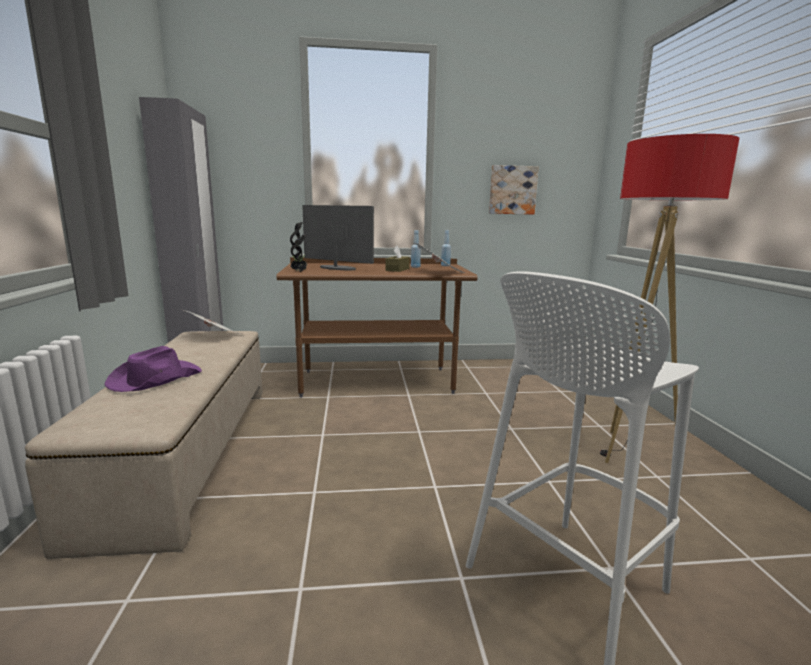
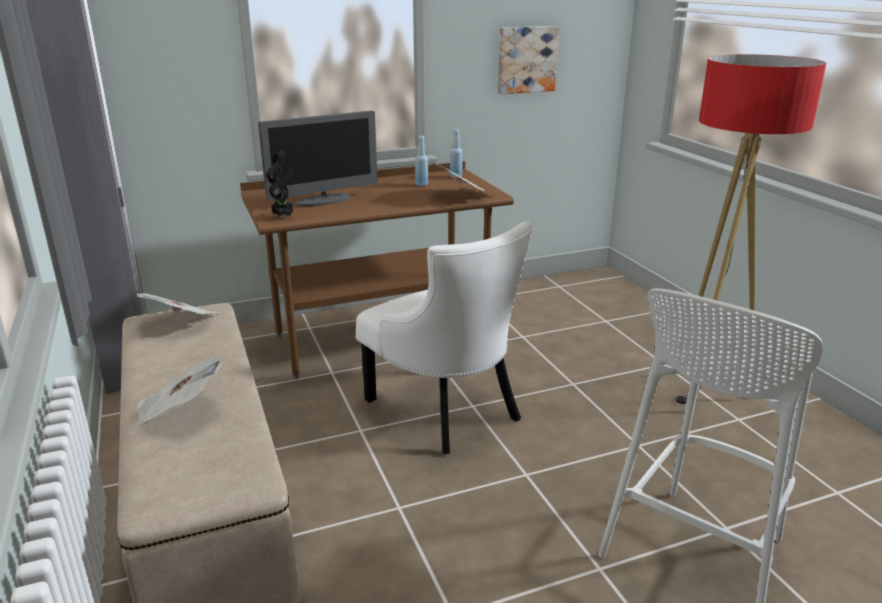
camera: 15 degrees left, 10 degrees up
(154, 379) = (179, 412): purple hat -> newspaper
(337, 268) = (324, 201): monitor -> monitor turned 135 degrees clockwise
(394, 429) = (442, 408): none -> white chair
(397, 269) = (405, 195): brown tissue box -> none

